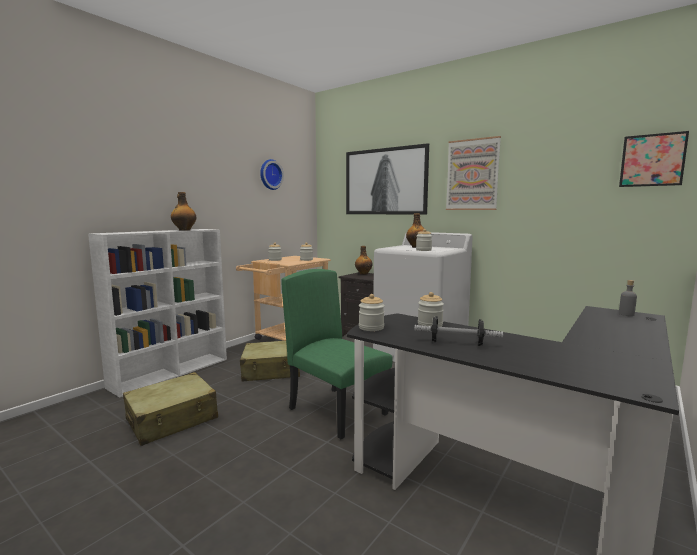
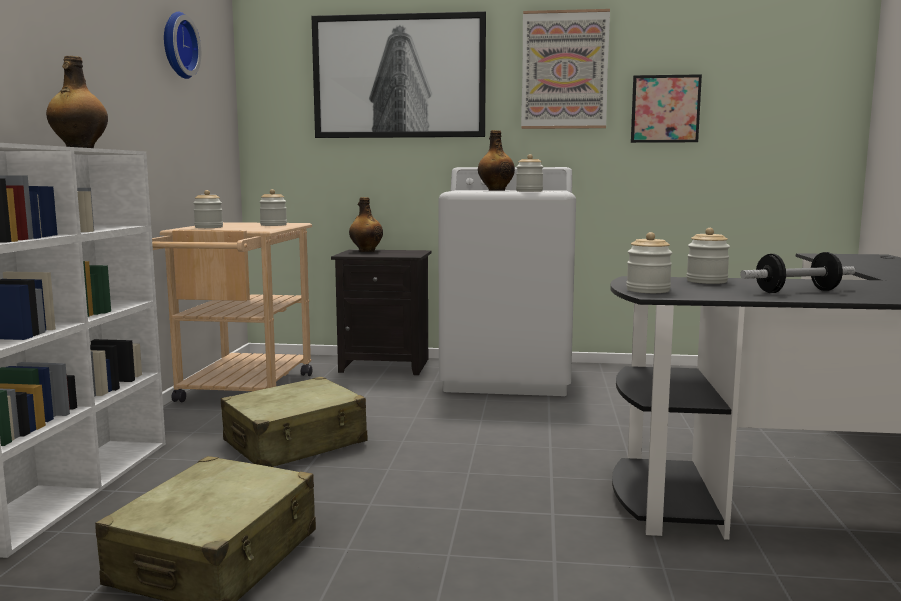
camera: 30 degrees left, 0 degrees up
(338, 411) = (505, 472): green chair -> none
(626, 314) = (856, 256): grey bottle -> none
(652, 160) = (812, 59): picture -> picture (665, 109)

